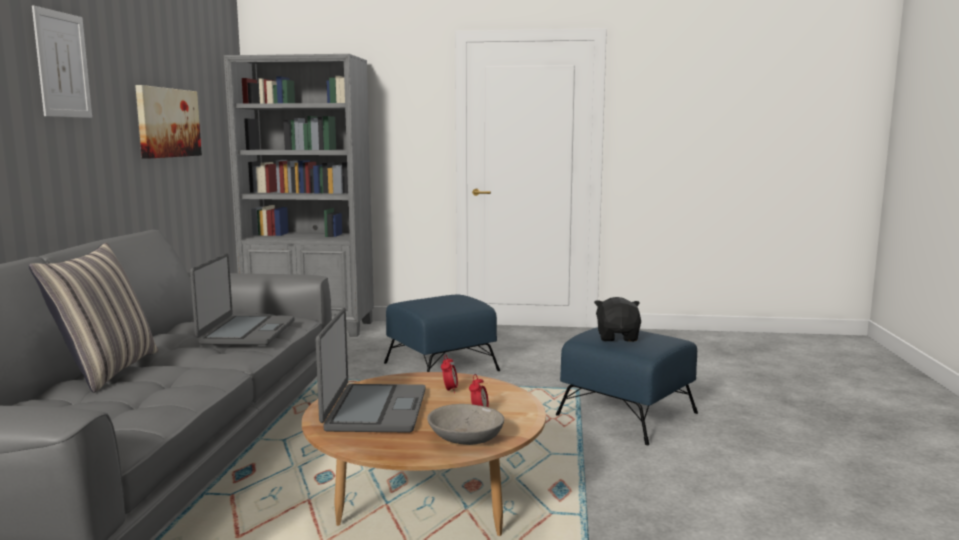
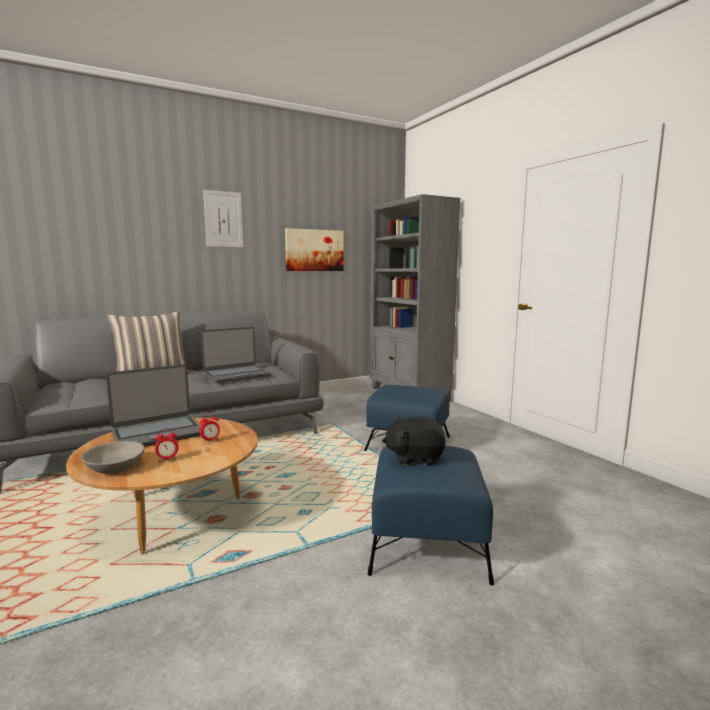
camera: 55 degrees right, 0 degrees up
(618, 337) = (414, 458): black plush toy -> black plush toy turned 150 degrees counterclockwise

